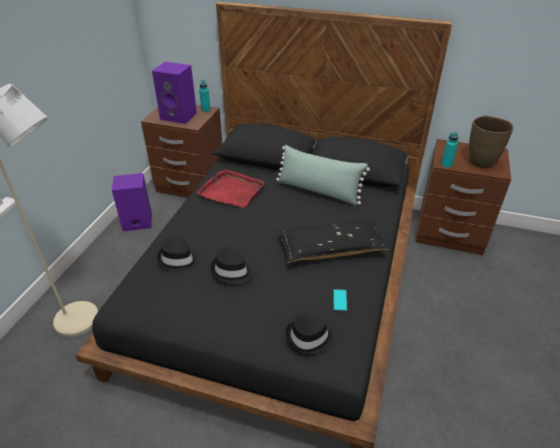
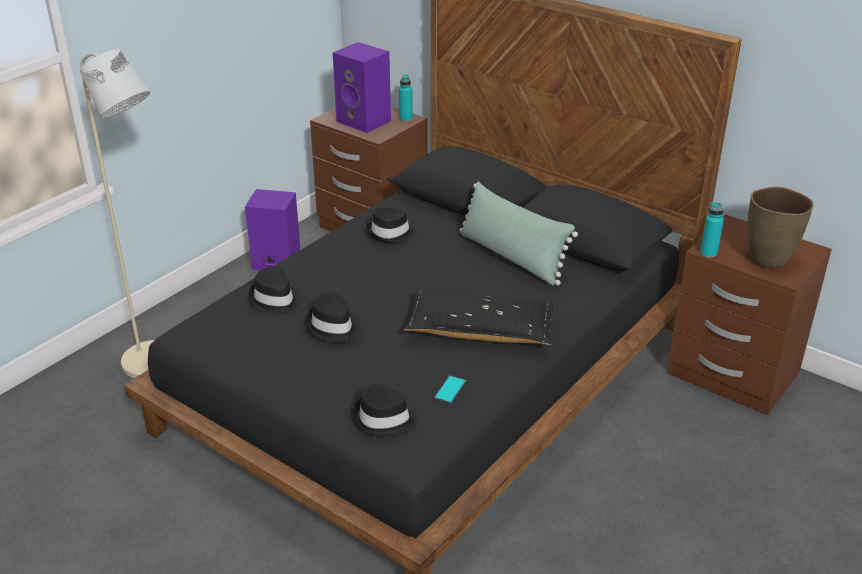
camera: 20 degrees right, 5 degrees down
(232, 190) = (391, 233): red tray -> black hat

